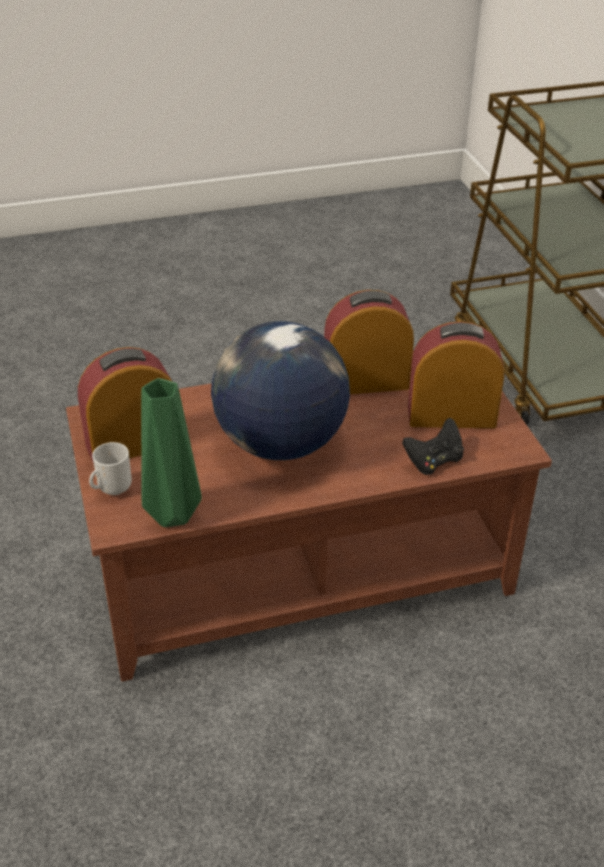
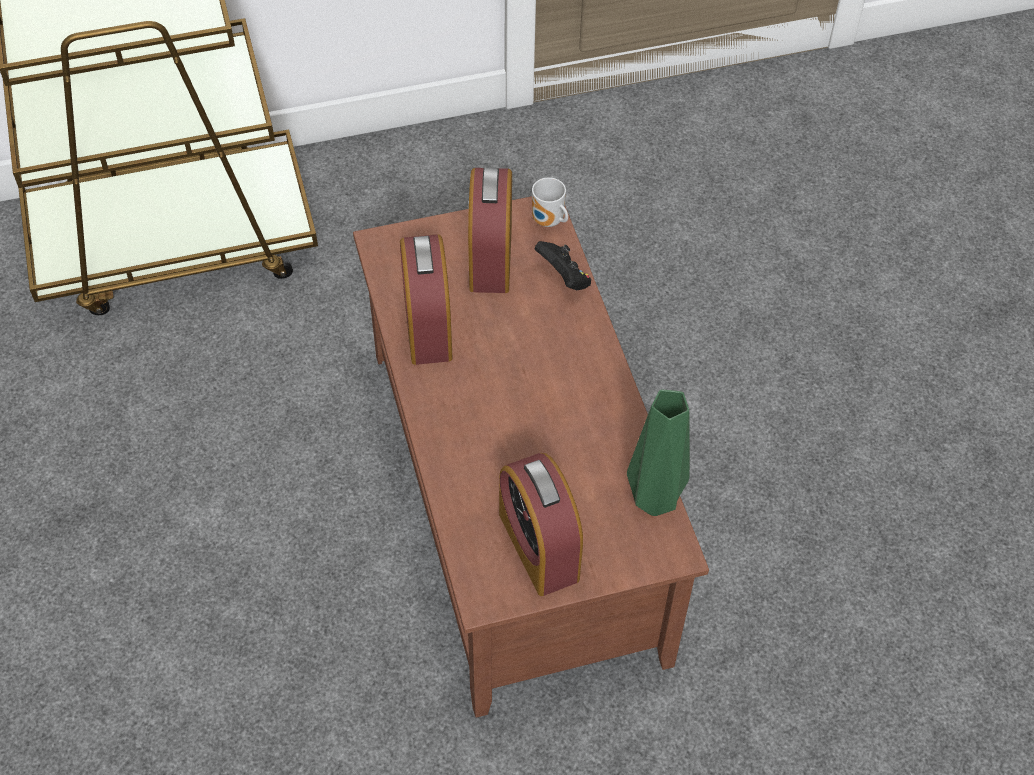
camera: 90 degrees left, 15 degrees up
(112, 489) = (617, 559): mug -> mug (548, 222)
(280, 443) = (536, 405): globe -> none

